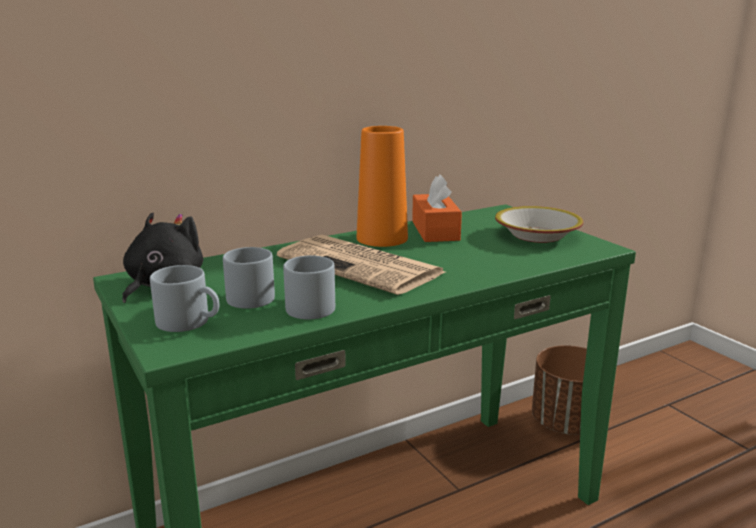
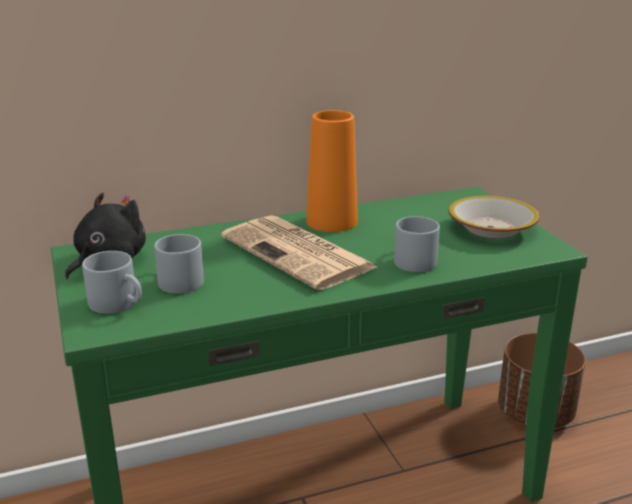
camera: 10 degrees right, 5 degrees up
(307, 305) = (230, 295): grey mug -> grey mug (412, 259)
(435, 231) = (389, 216): orange tissue box -> none

